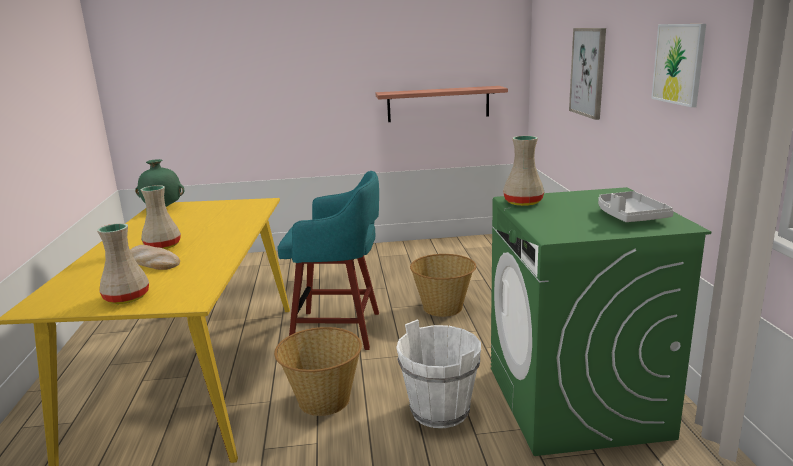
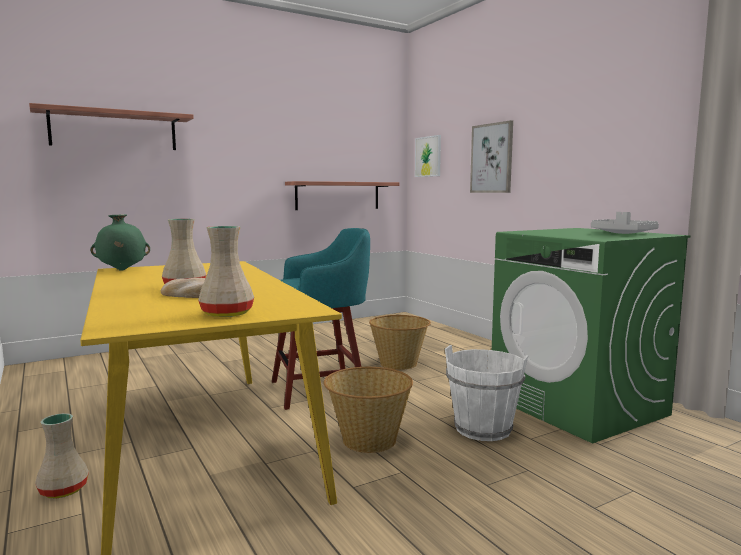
camera: 25 degrees left, 10 degrees down
(202, 54) = (114, 130): none -> shelf
(524, 202) = (529, 232): beige vase -> beige vase (64, 490)
(679, 64) = (606, 132): picture -> picture (428, 156)

